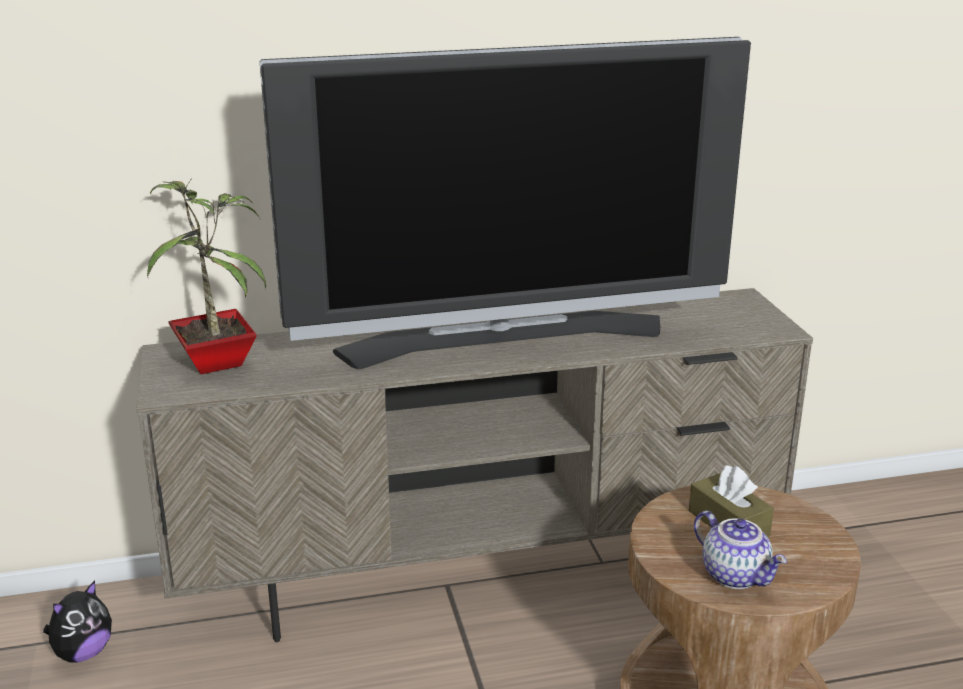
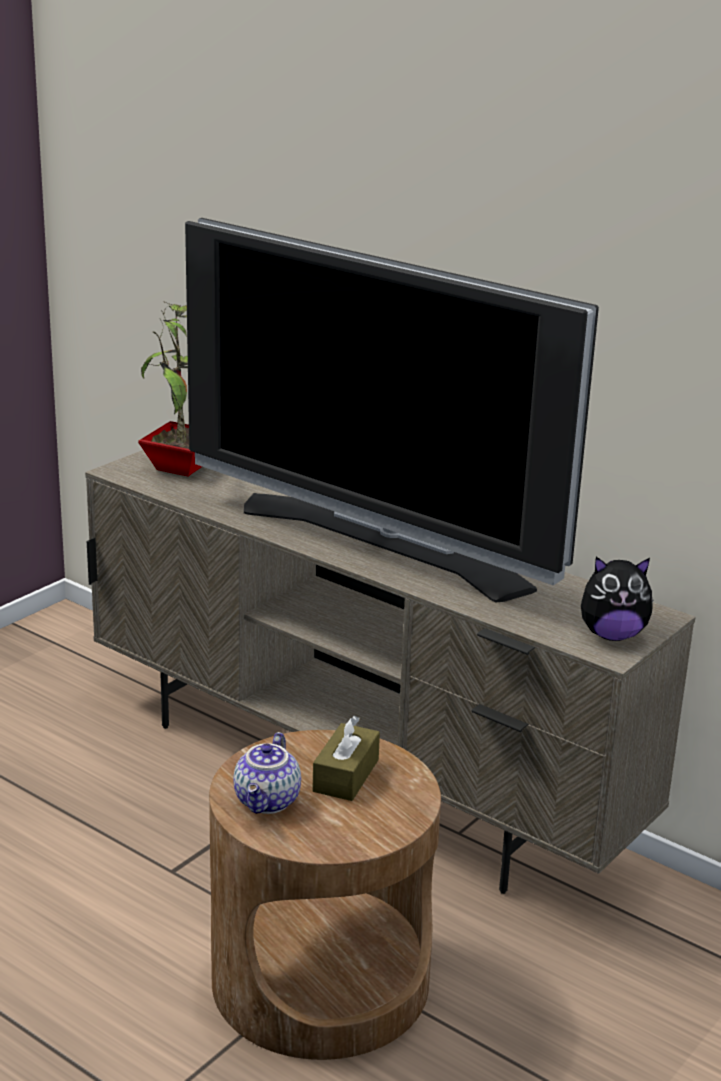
camera: 50 degrees right, 0 degrees up
(83, 653) = (65, 663): plush toy -> plush toy (612, 635)

